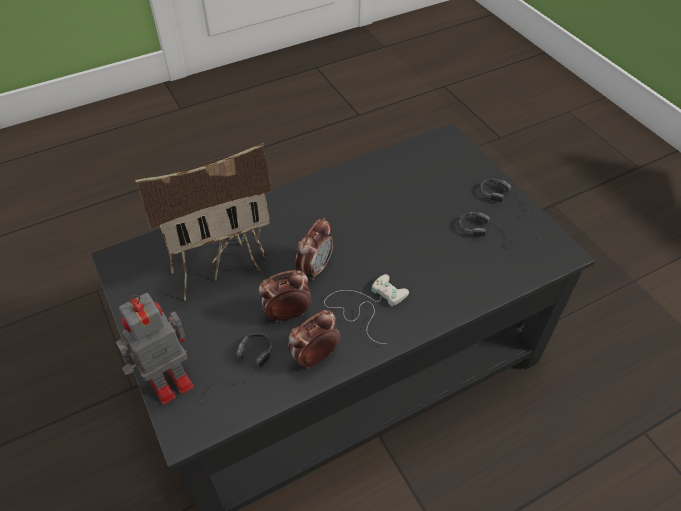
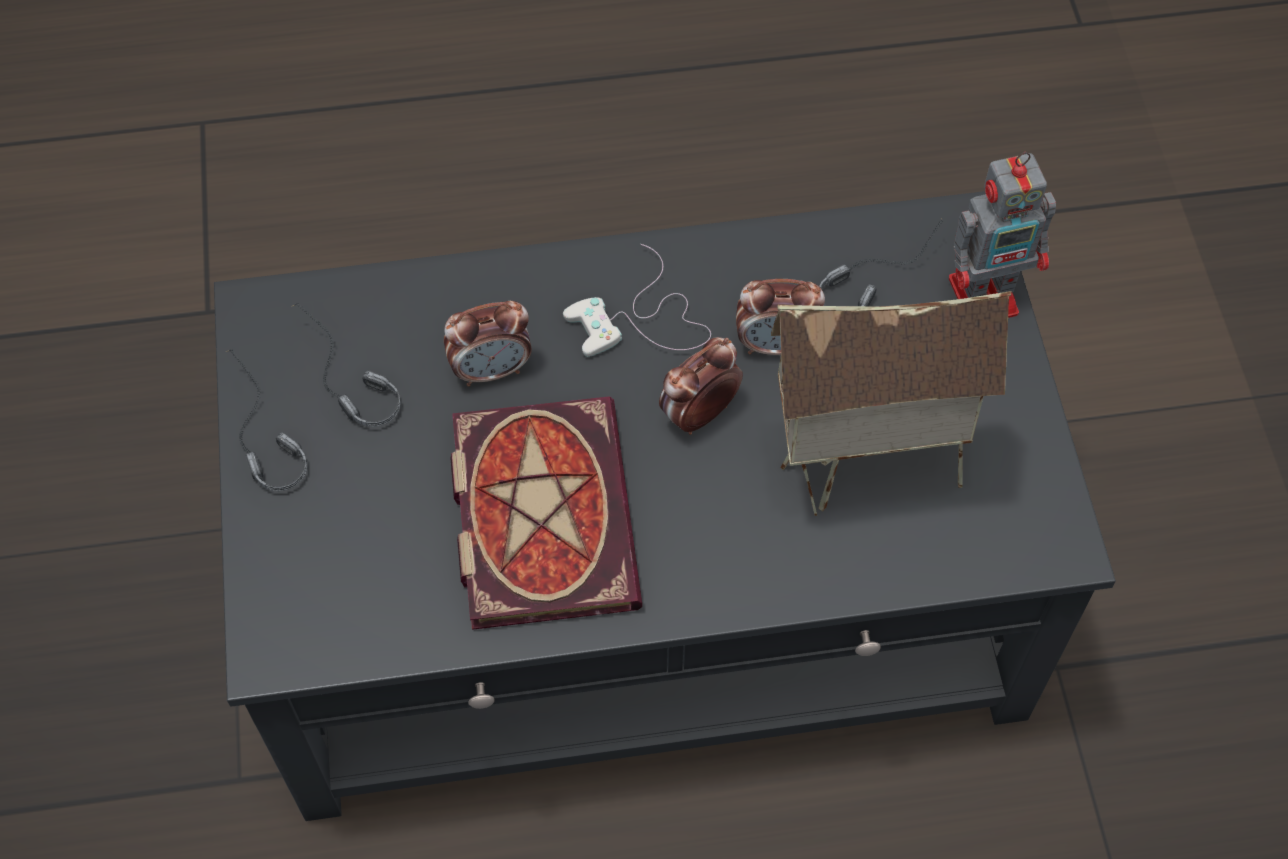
camera: 160 degrees left, 10 degrees up
(314, 357) = (755, 265): alarm clock -> alarm clock (491, 370)
(372, 208) = (538, 511): none -> book

